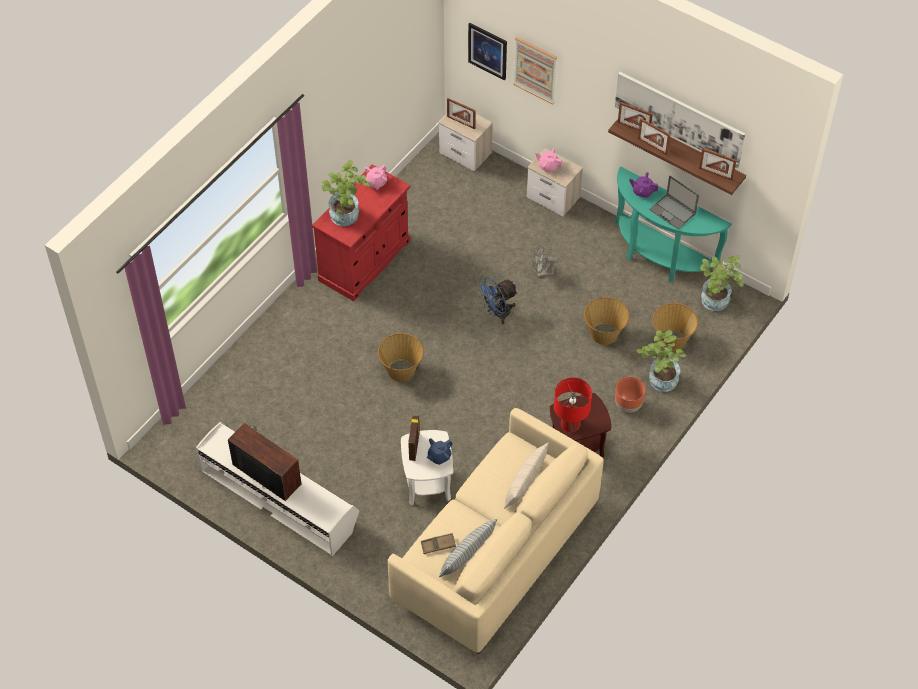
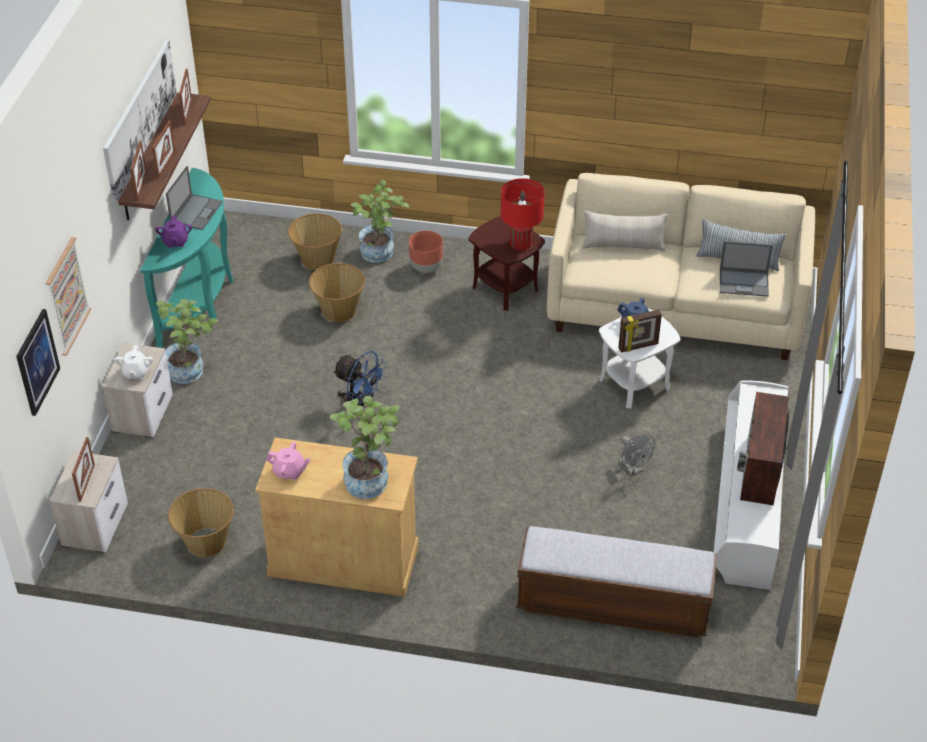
camera: 115 degrees left, 10 degrees down
(245, 381) = (613, 604): none -> bench
(365, 261) = (343, 560): red cabinet -> beige cabinet
(401, 370) = (496, 460): basket -> basket (205, 542)
(438, 545) = (744, 282): brown tray -> laptop
(542, 273) = (274, 386): grey fan -> grey fan (633, 469)
(548, 166) = (136, 373): pink teapot -> white teapot
(715, 304) = (248, 241): potted plant -> potted plant (191, 370)

